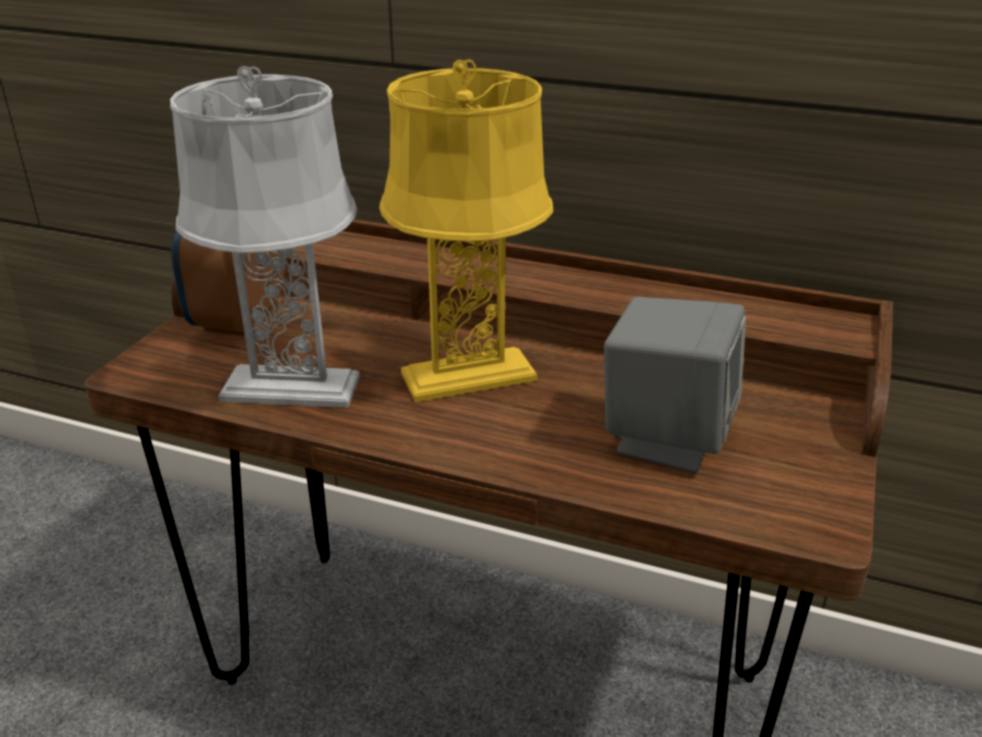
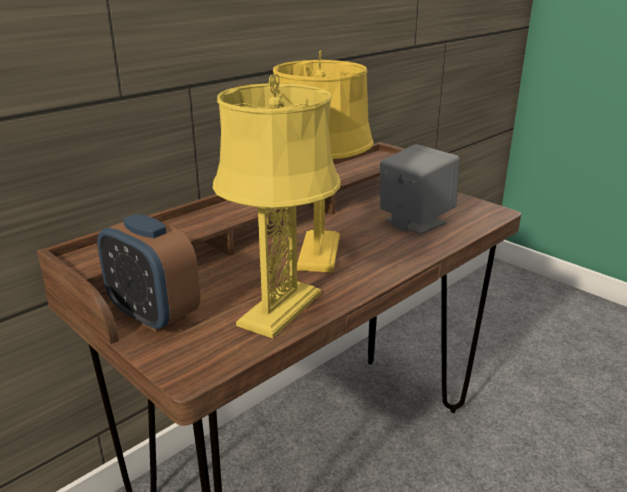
camera: 65 degrees left, 5 degrees down
(289, 389) = (280, 309): grey table lamp -> yellow table lamp

